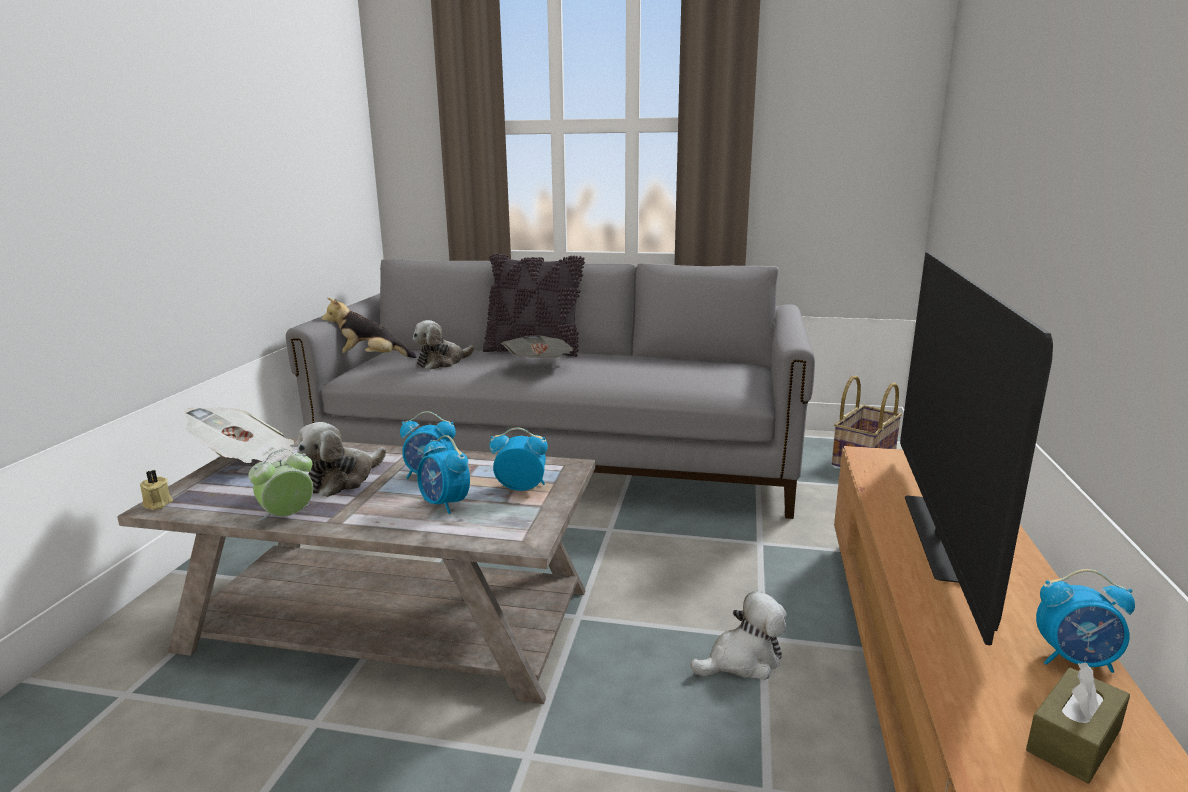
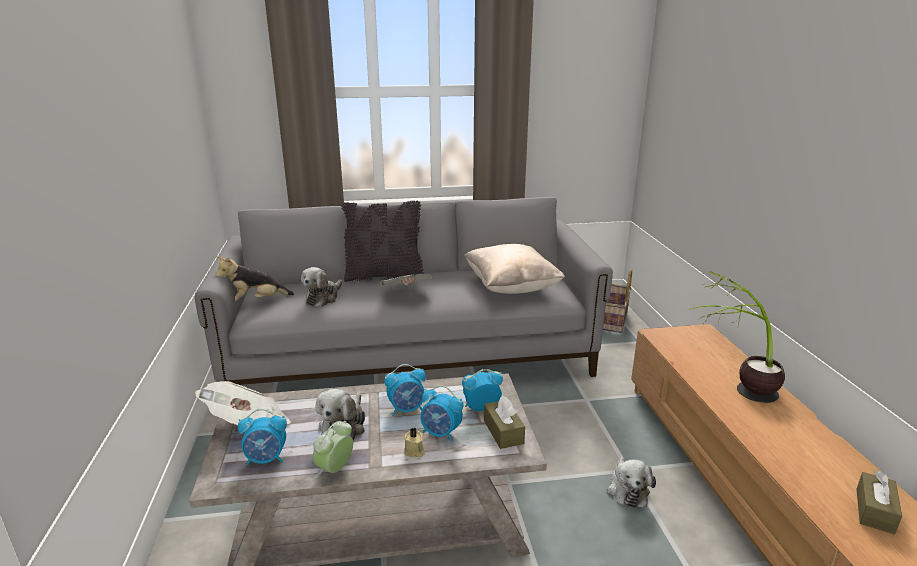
camera: 20 degrees left, 5 degrees up
(157, 504) = (213, 482): beige candle -> beige candle (414, 451)
(523, 516) = (503, 432): none -> brown tissue box
(679, 375) = (511, 288): none -> beige pillow
(743, 660) = (627, 489): plush toy -> plush toy turned 135 degrees clockwise
(936, 537) = (734, 392): television -> potted plant
(1075, 660) = (847, 461): alarm clock -> alarm clock (266, 459)

